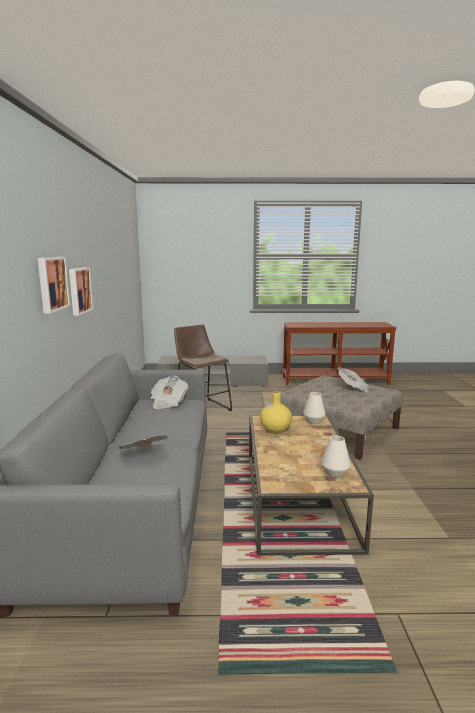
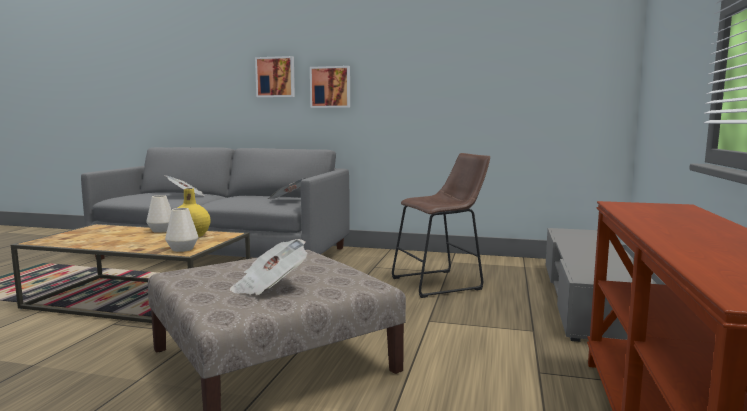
camera: 105 degrees right, 5 degrees down
(335, 473) = (66, 240): white vase -> white vase (161, 230)

